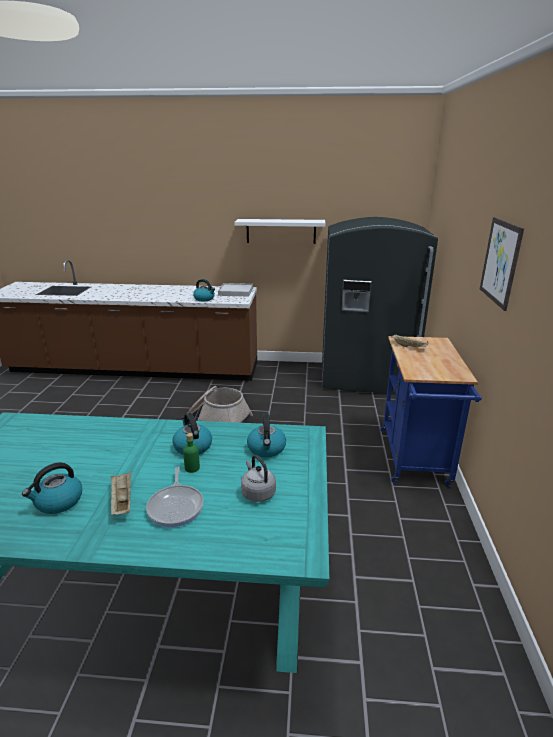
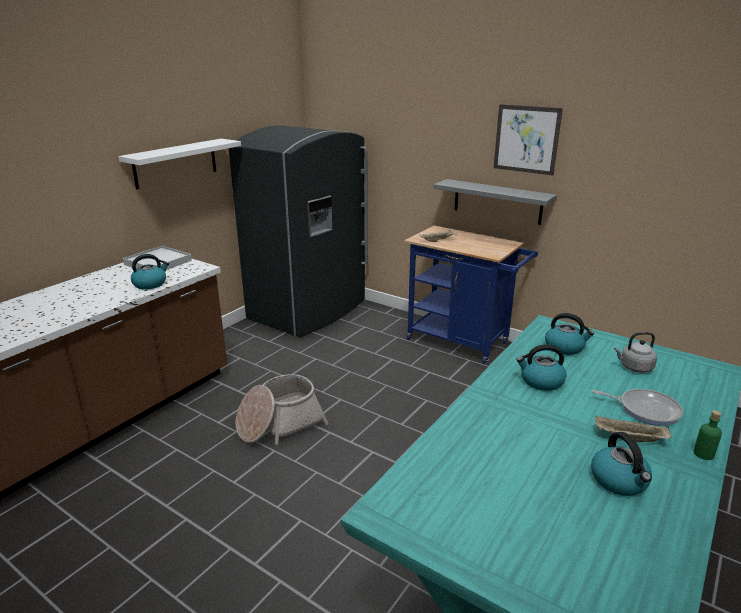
camera: 60 degrees left, 0 degrees up
(192, 468) = (582, 389): green bottle -> green bottle (703, 454)
(476, 328) = (497, 201): none -> grey shelf

